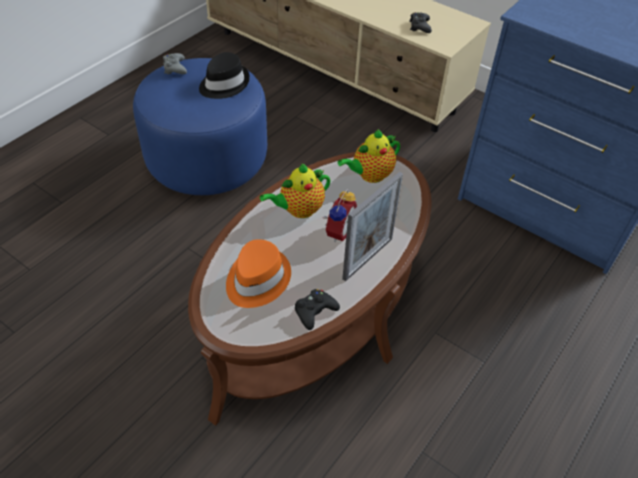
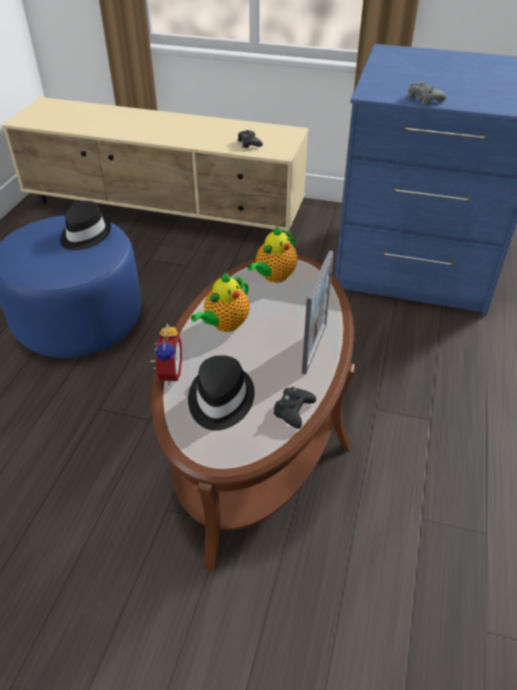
camera: 20 degrees left, 5 degrees down
(175, 68) = (25, 232): grey game controller -> grey game controller (424, 99)
(256, 279) = (219, 400): orange hat -> black hat
(337, 231) = (272, 333): alarm clock -> alarm clock (168, 373)

